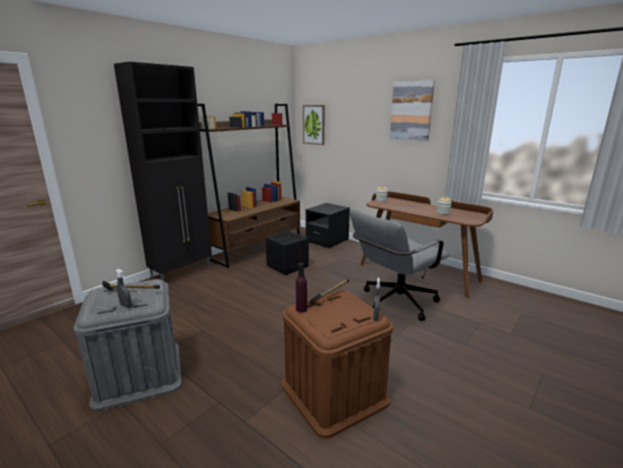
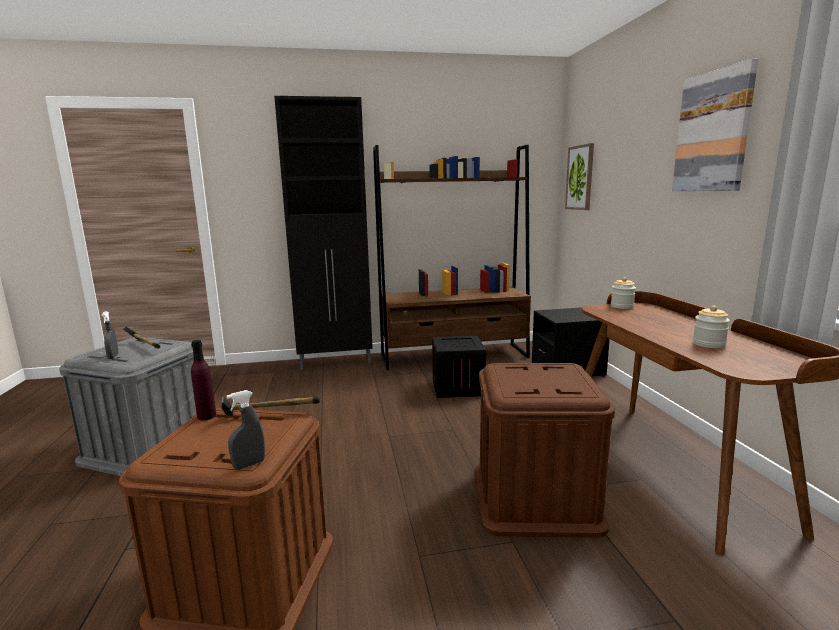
camera: 40 degrees right, 5 degrees down
(394, 303) = (535, 497): grey office chair -> brown storage box

